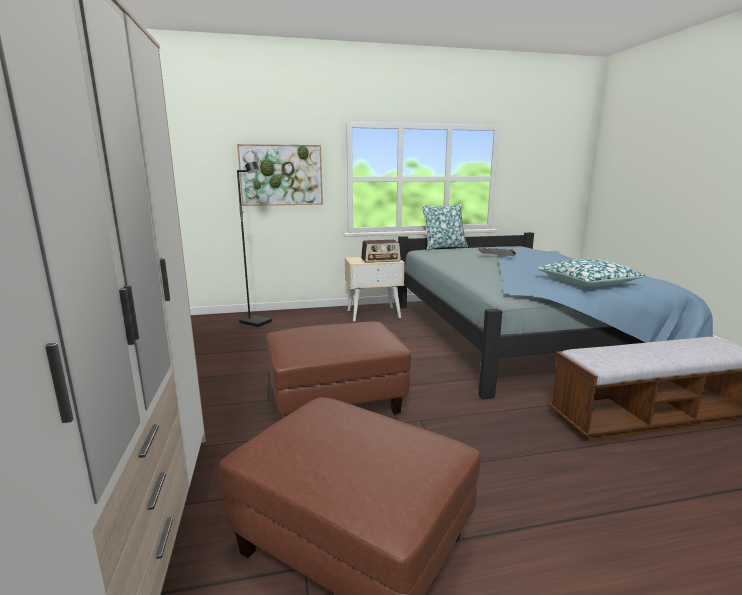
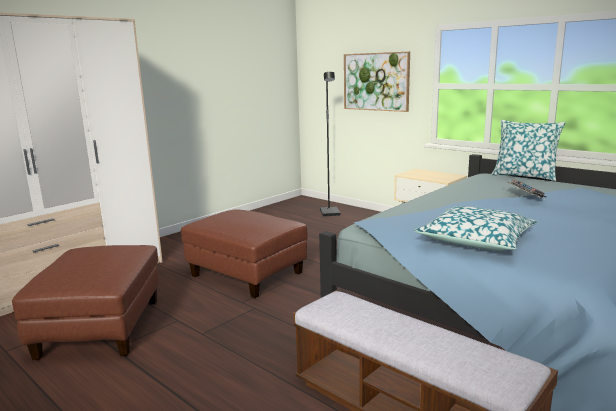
camera: 55 degrees right, 0 degrees up
(381, 260) = (433, 177): radio -> none

